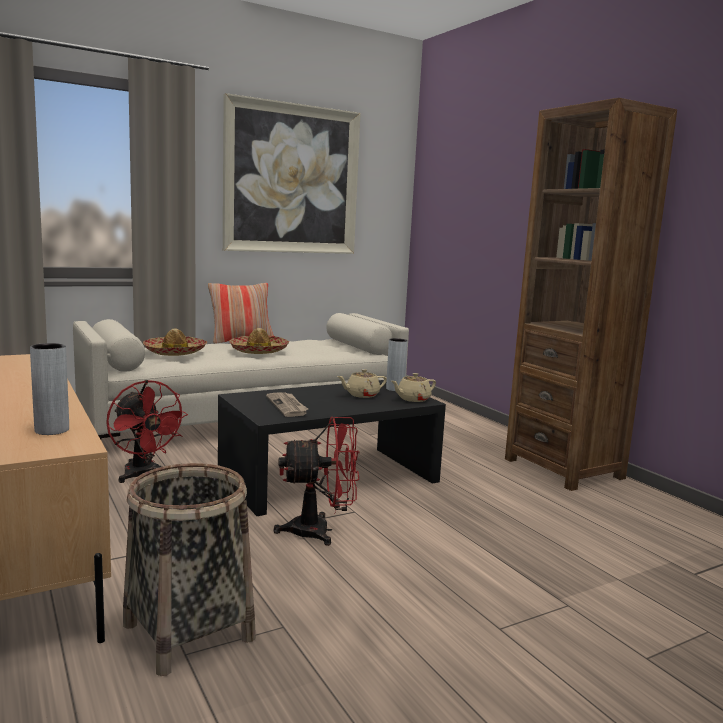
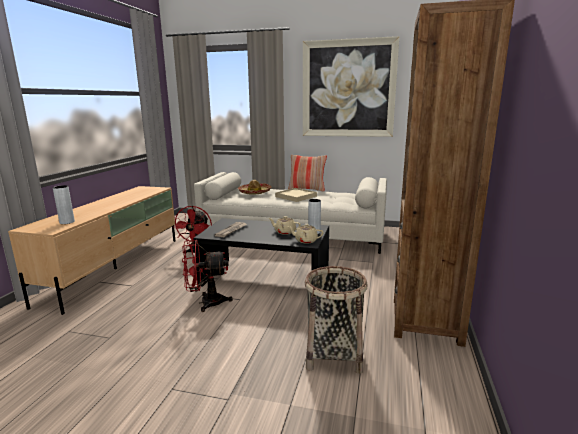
camera: 45 degrees right, 5 degrees up
(189, 632) = (85, 323): basket -> basket (333, 354)
(259, 351) = (296, 196): hat -> beige tray
(320, 531) = (206, 302): red fan -> red fan turned 135 degrees clockwise

